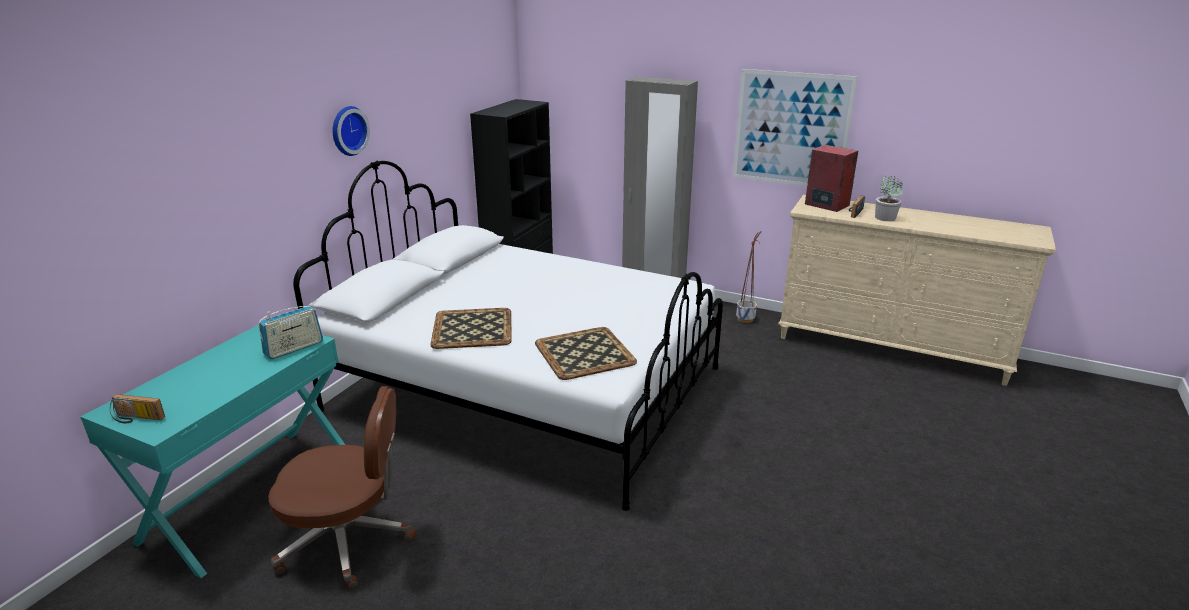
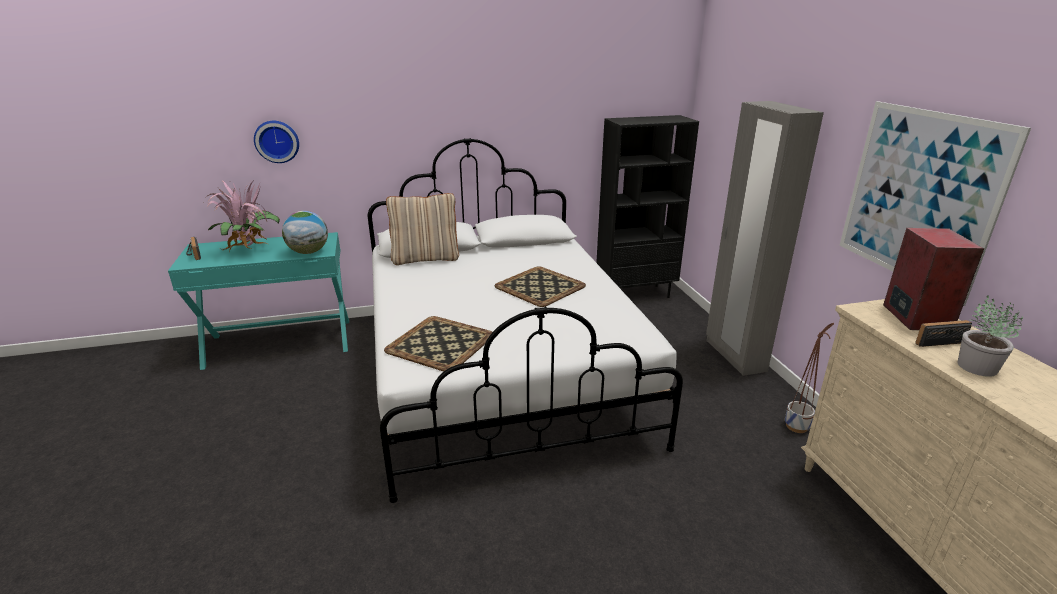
camera: 50 degrees right, 0 degrees up
(211, 380) = (250, 251): none -> potted plant
(294, 348) = (308, 252): radio -> globe
(347, 130) = (443, 107): wall clock -> wall clock (277, 141)
(349, 540) = (263, 396): brown office chair -> none
(407, 307) = (425, 258): none -> beige pillow
(473, 329) = (423, 290): tray -> tray (540, 287)

